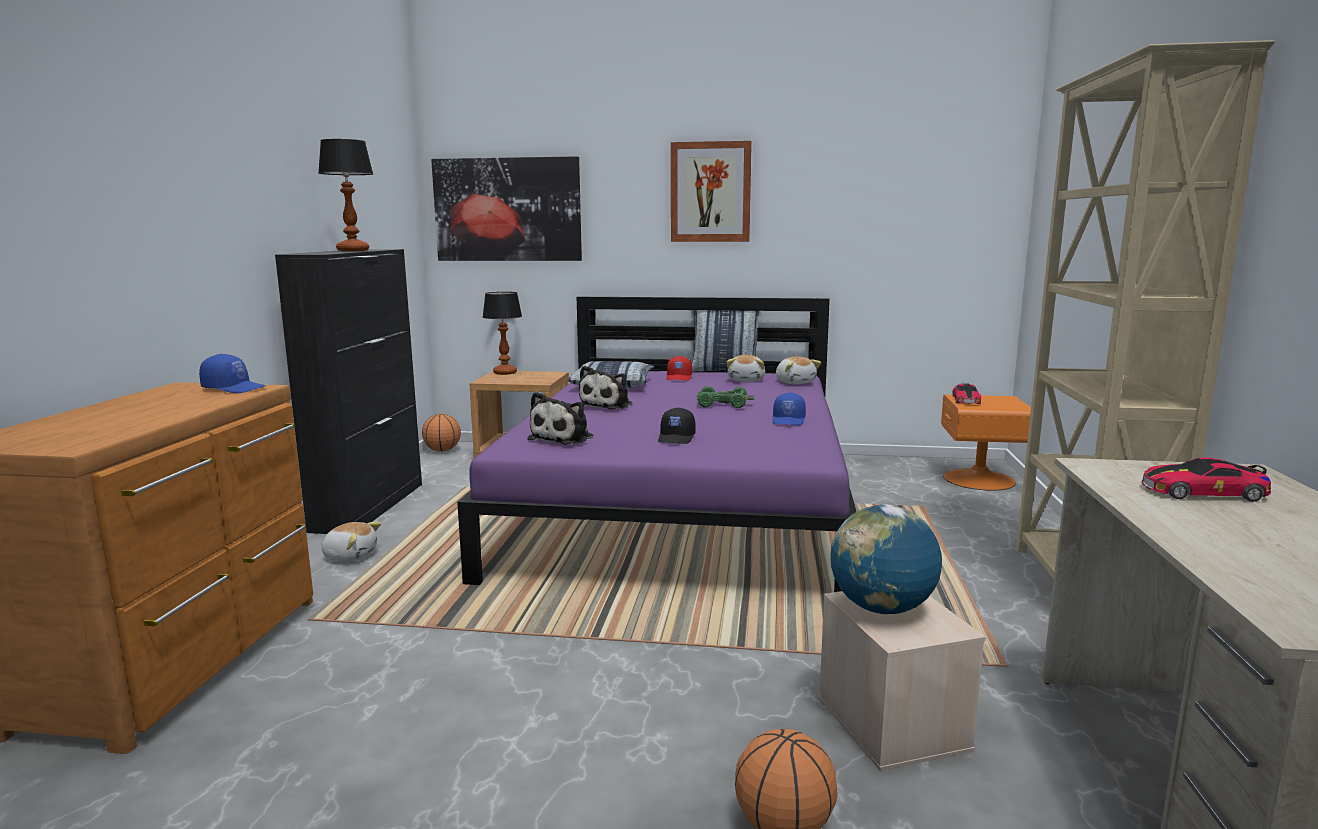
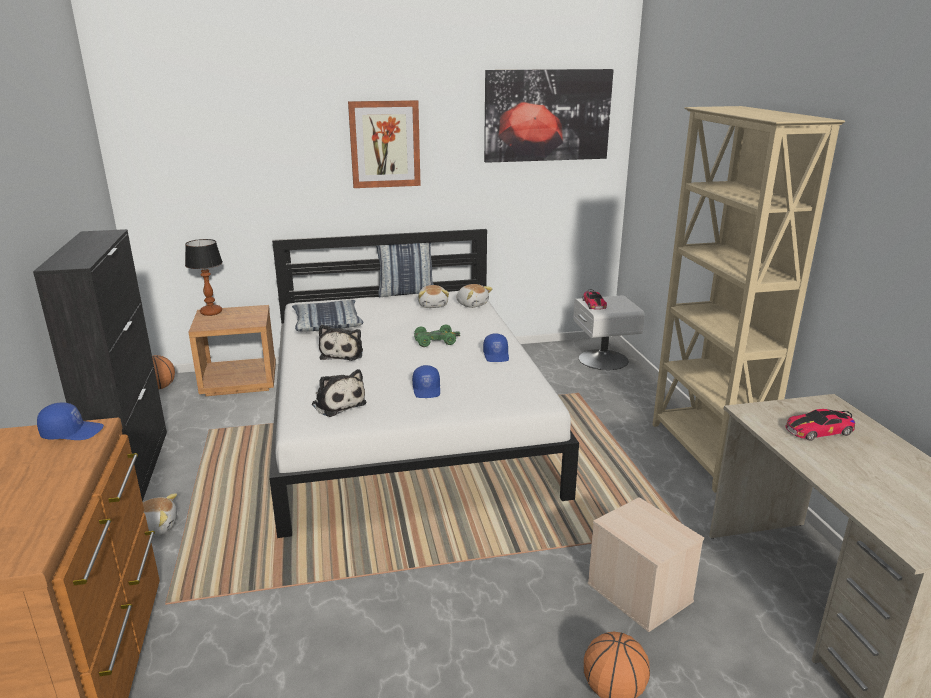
camera: 20 degrees left, 10 degrees up
(352, 250) = (90, 245): table lamp -> none
(507, 210) = (196, 164): picture -> picture (547, 115)
(564, 438) = (337, 403): plush toy -> plush toy turned 45 degrees counterclockwise
(677, 438) = (427, 390): black cap -> blue cap
(679, 377) = (376, 307): red cap -> none
(683, 506) = (406, 421): purple bed -> white bed
(882, 608) = (635, 526): globe -> none
(980, 479) = (604, 359): orange nightstand -> white nightstand

